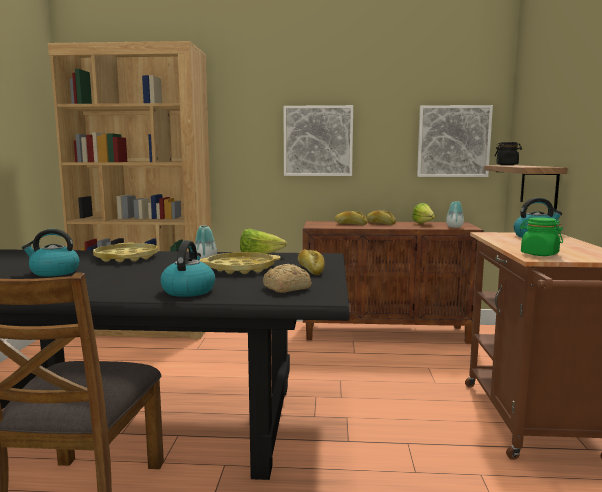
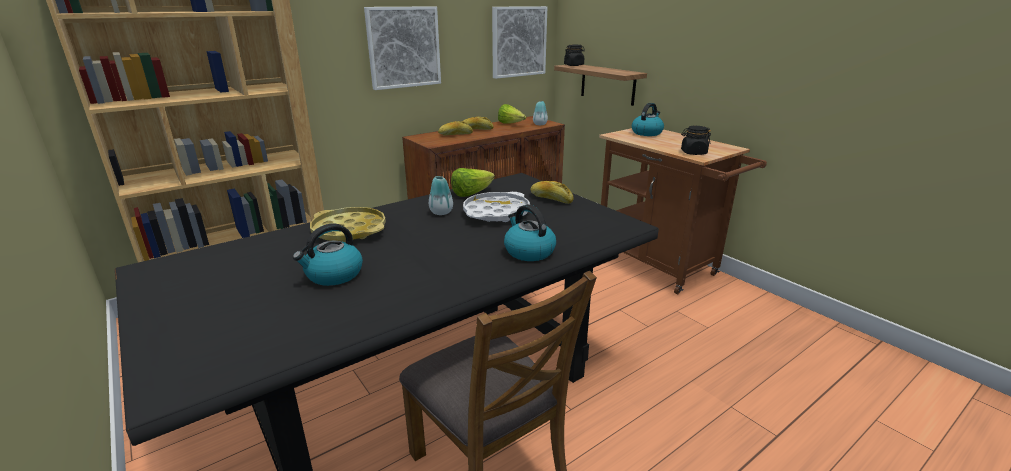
camera: 40 degrees left, 15 degrees up
(240, 268) = (496, 213): yellow tray -> white tray
(285, 288) = (585, 224): bread -> none
(539, 254) = (693, 153): green jar -> black jar

